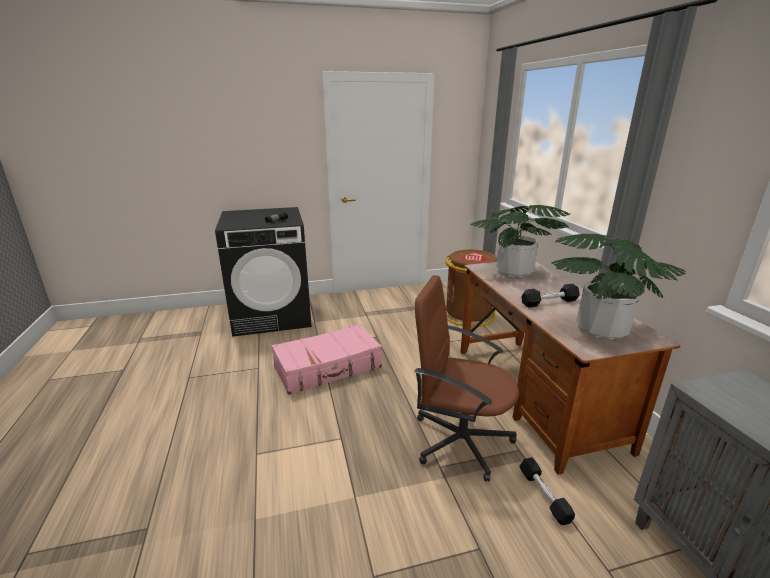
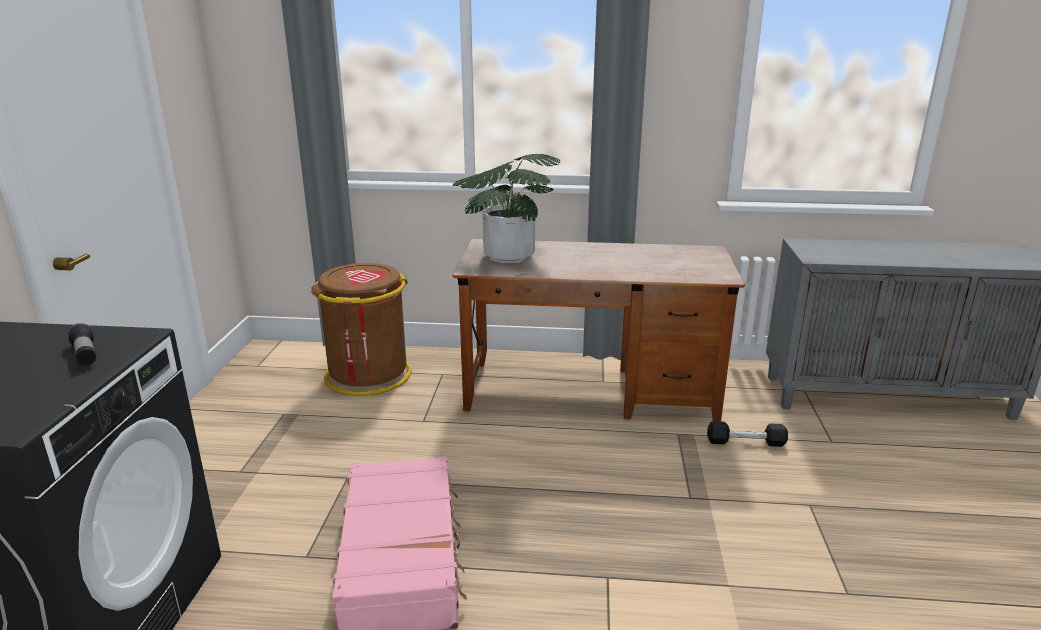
camera: 70 degrees left, 0 degrees up
(460, 440) = (648, 468): brown office chair -> none
(549, 302) = (611, 263): black dumbbell -> none
(602, 330) = (687, 261): potted plant -> none

